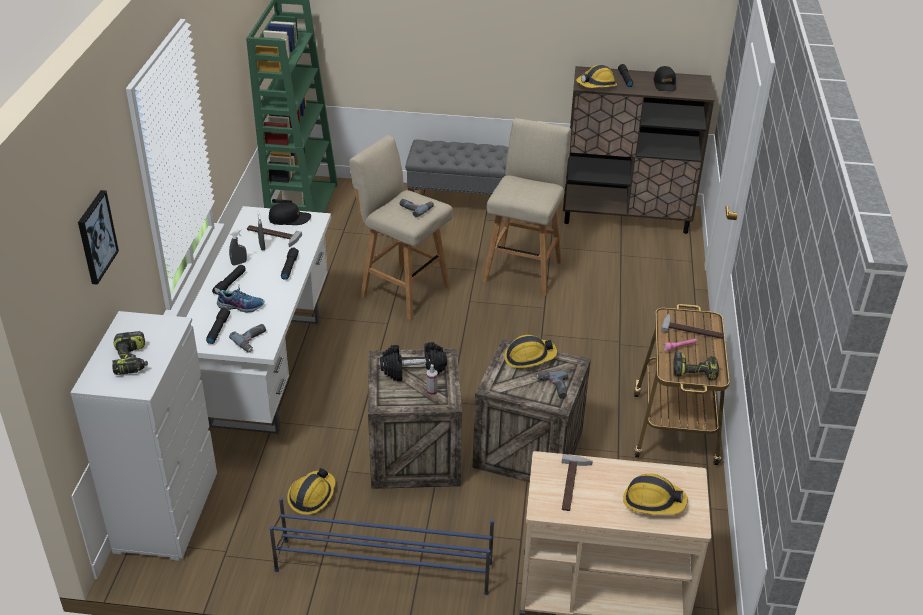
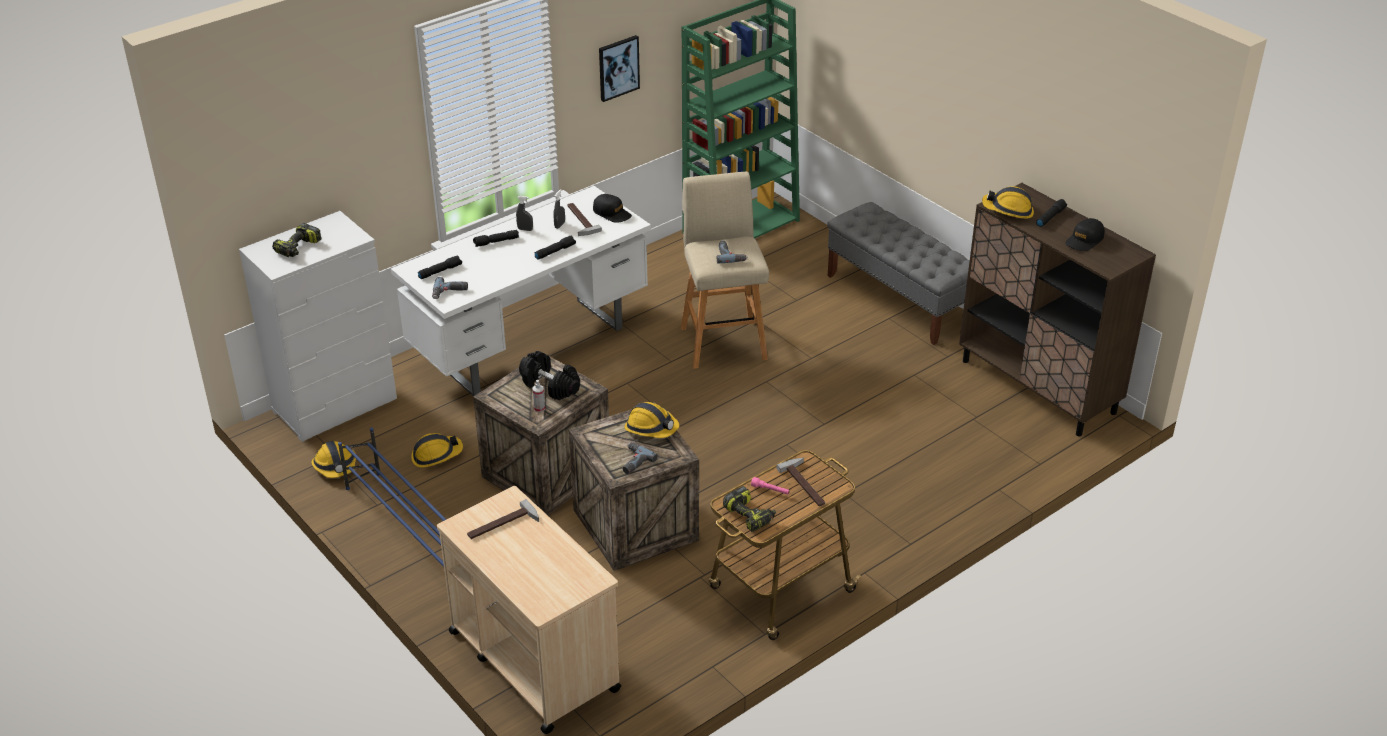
camera: 45 degrees right, 0 degrees up
(96, 237) = (320, 137): picture -> picture (618, 67)
(241, 306) = (479, 262): shoe -> none
(523, 270) = (855, 381): beige stool -> none
(653, 501) = (539, 574): hard hat -> hard hat (336, 466)

